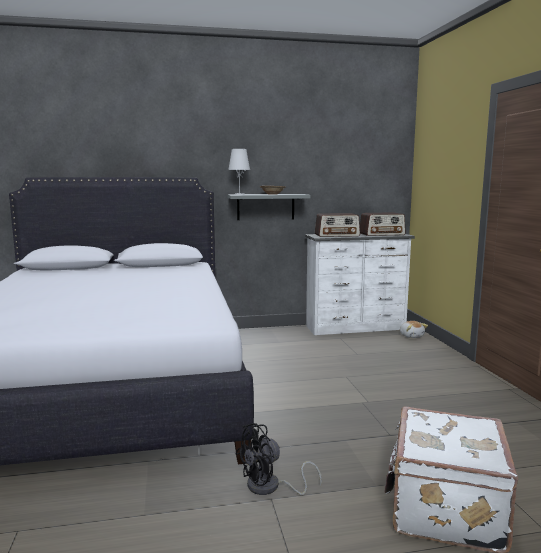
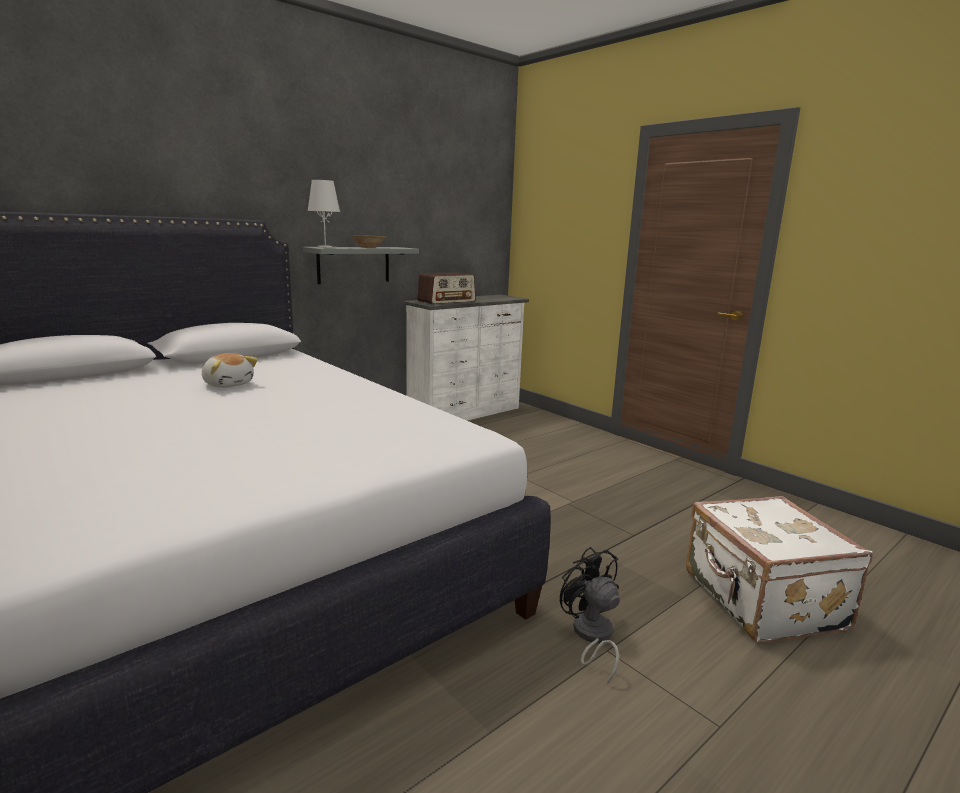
camera: 30 degrees left, 5 degrees up
(270, 487) = (591, 636): black fan -> black fan turned 120 degrees clockwise
(382, 234) = (491, 298): radio -> none
(411, 336) = (532, 415): plush toy -> plush toy (228, 384)

